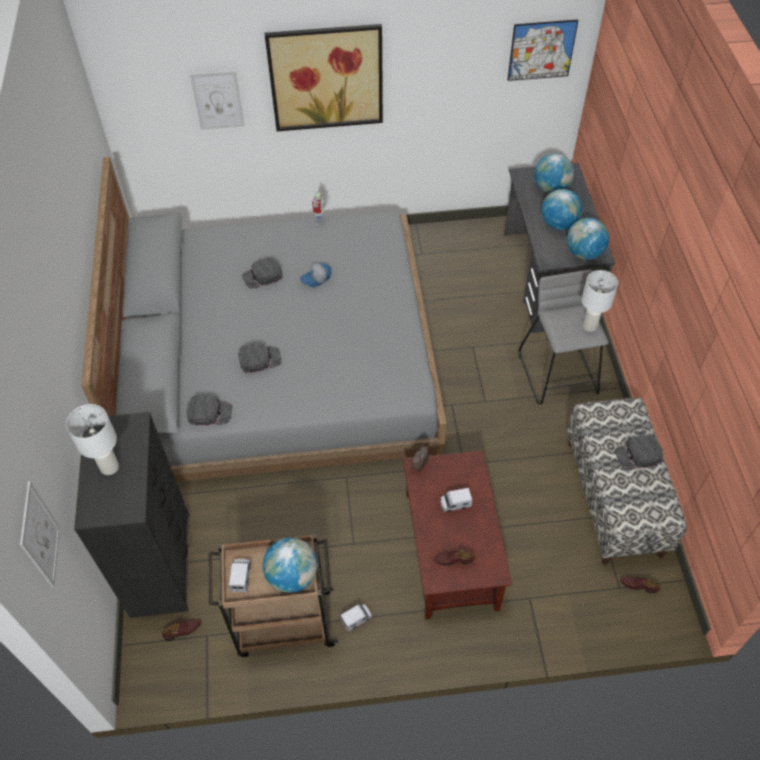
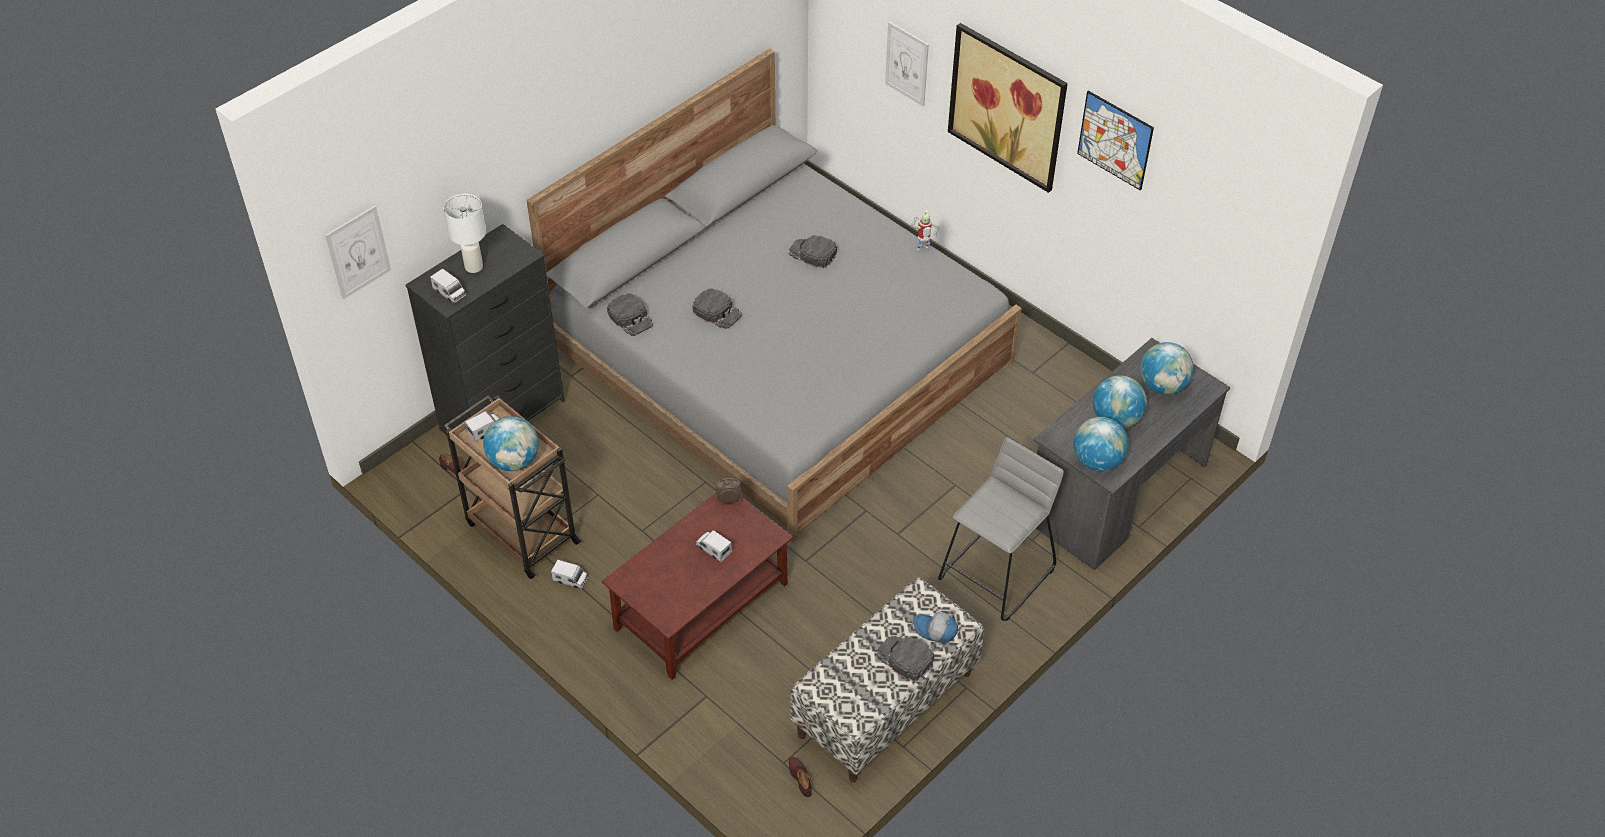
camera: 50 degrees right, 5 degrees down
(119, 502) = (449, 293): none -> toy truck
(316, 279) = (850, 291): cap -> cap (935, 631)
(453, 560) = (654, 581): brown shoe -> none
(541, 50) = (1228, 222): picture -> picture (1115, 140)
(590, 326) = (1013, 524): white table lamp -> none

